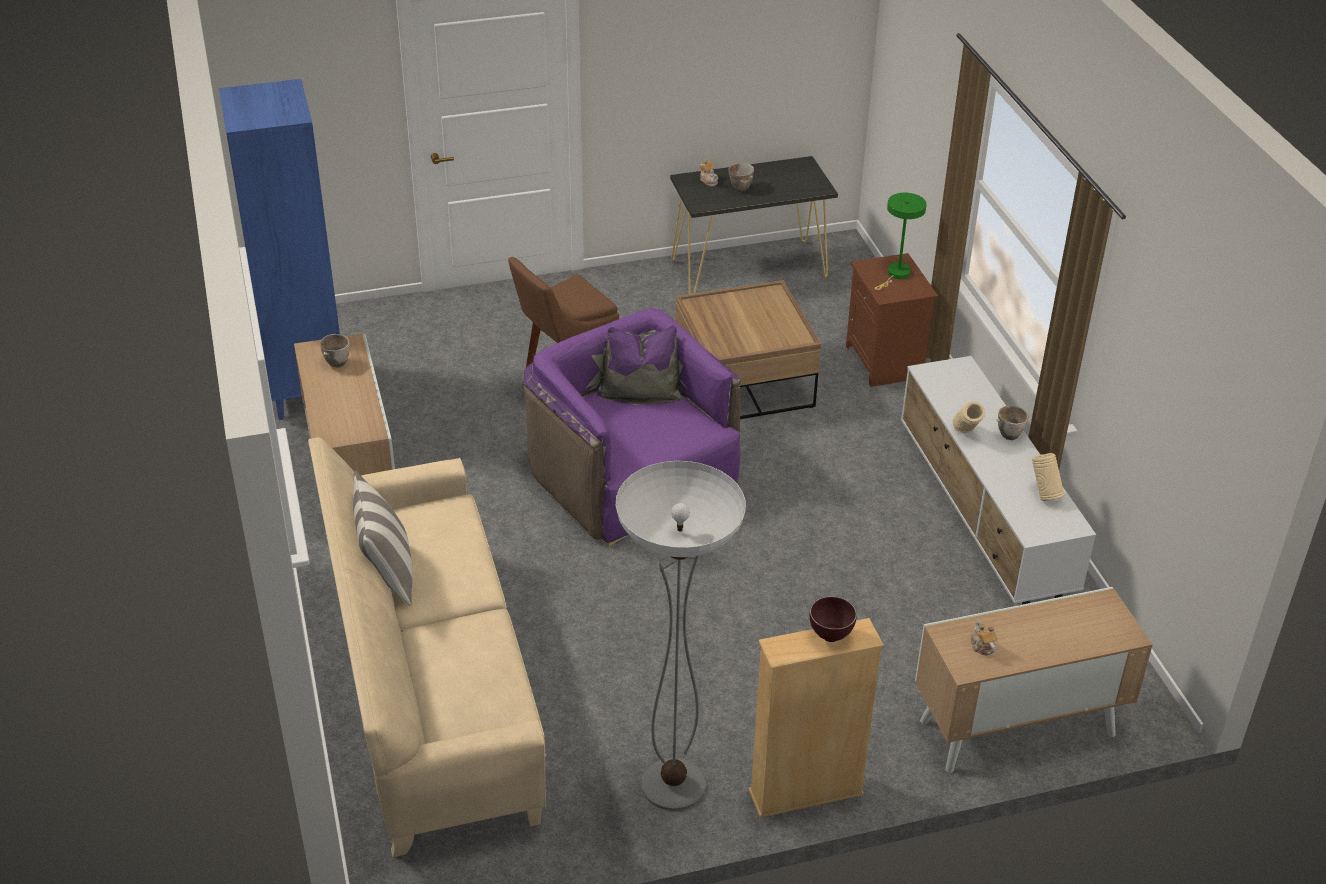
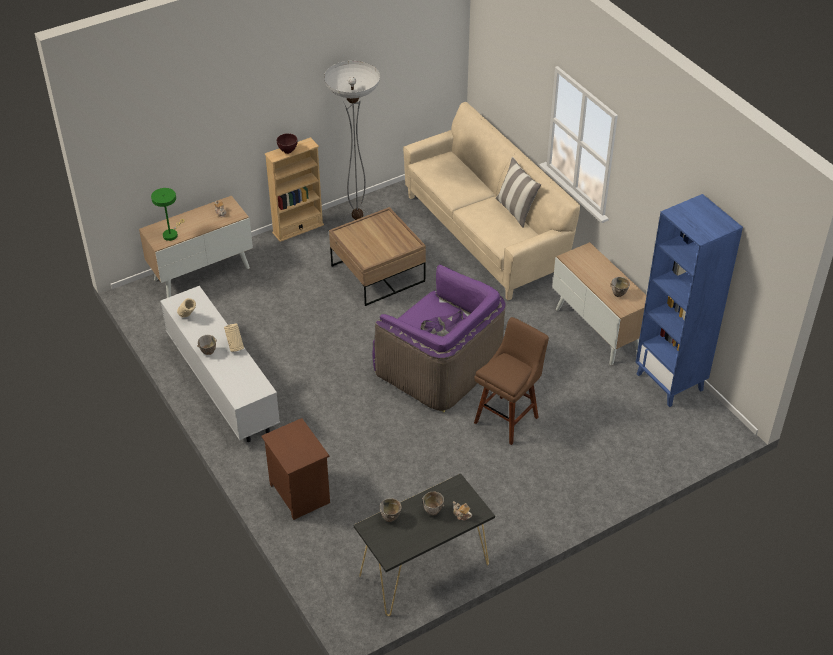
camera: 165 degrees right, 5 degrees up
(743, 382) = (393, 452): brown coffee table -> brown coffee table (378, 273)
(793, 191) = (390, 518): none -> bowl
(896, 275) = (293, 448): green table lamp -> green table lamp (171, 234)

